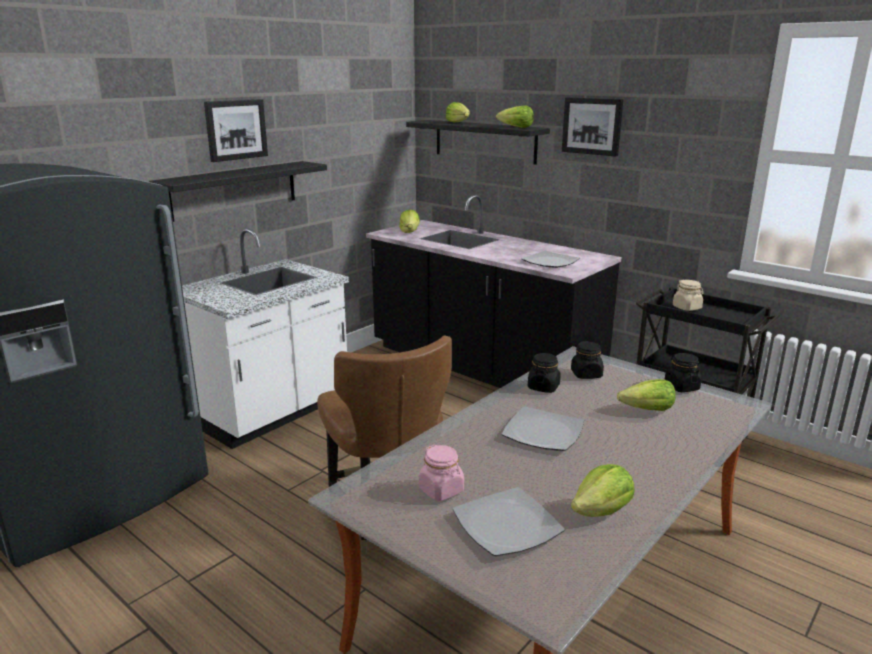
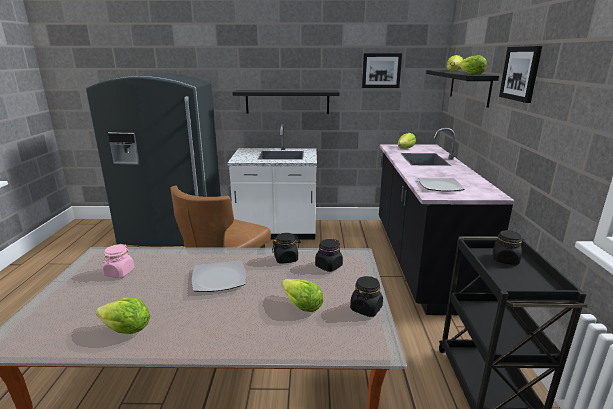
camera: 50 degrees right, 0 degrees up
(236, 129) = (292, 66): picture -> picture (381, 70)
(508, 525) = (91, 303): plate -> none
(687, 308) = (505, 259): beige jar -> black jar

